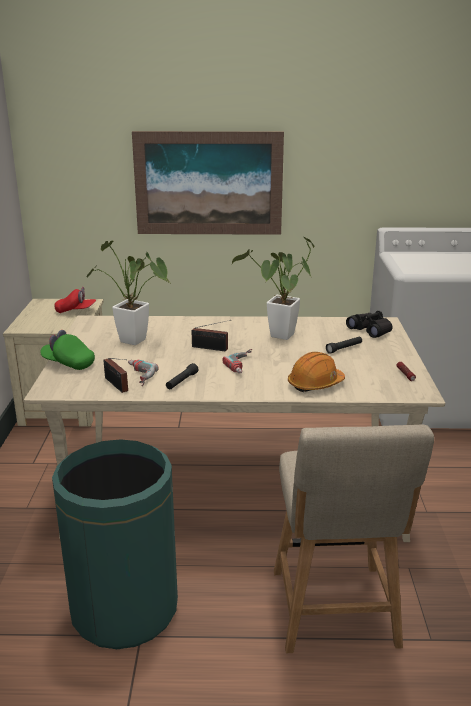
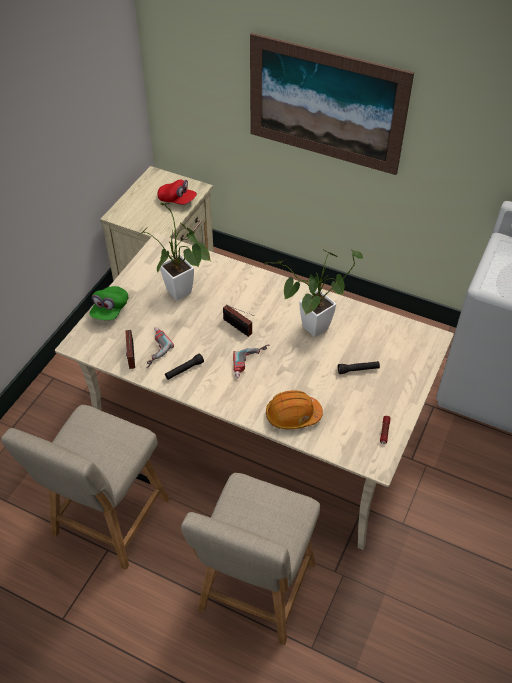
camera: 25 degrees right, 25 degrees up
(68, 363) = (110, 310): green cap -> green cap turned 120 degrees counterclockwise
(124, 609) = (108, 521): green trash can -> beige chair
(371, 330) = (407, 348): black binoculars -> none

